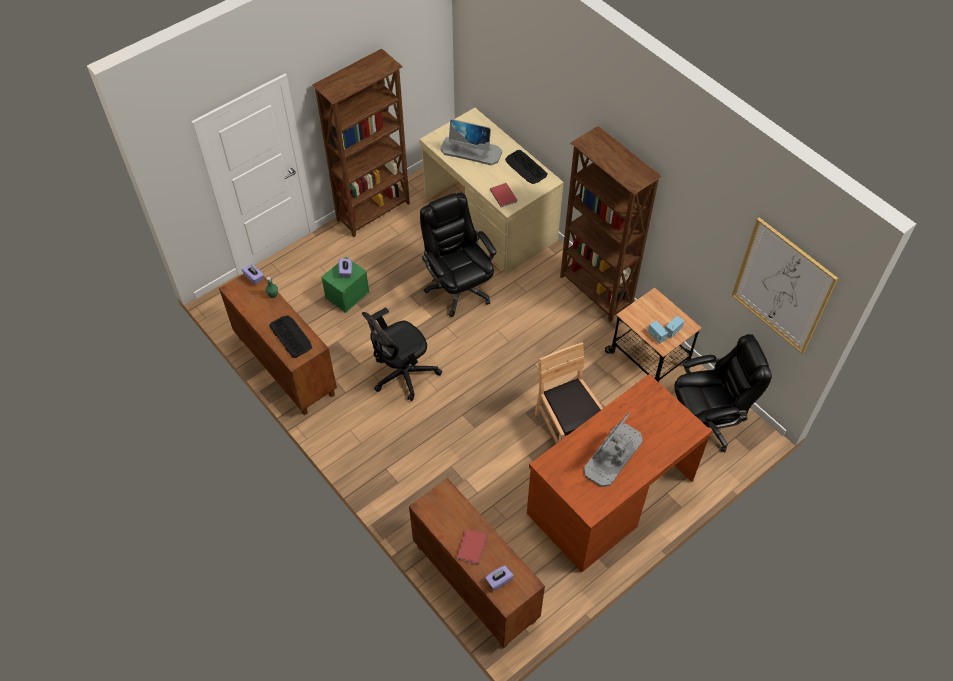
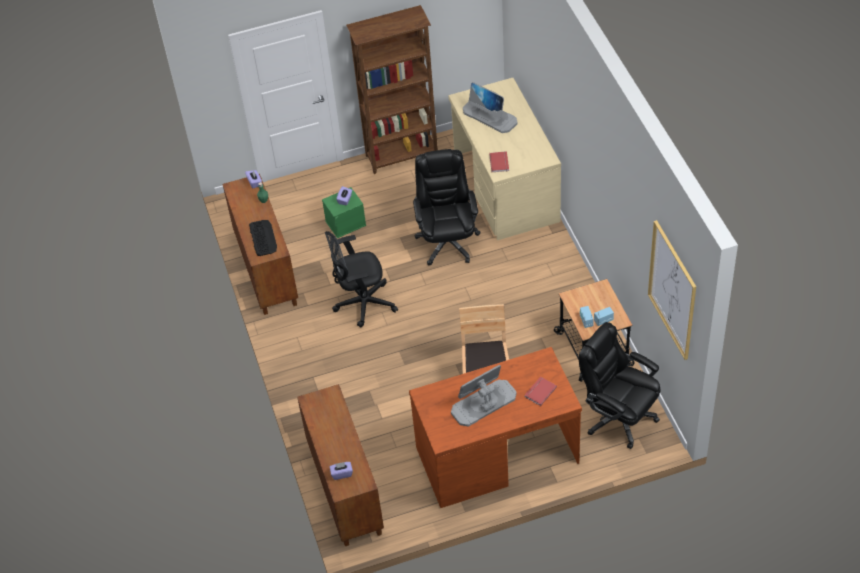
camera: 25 degrees right, 5 degrees down
(471, 547) = (331, 442): red book -> red book (539, 391)
(526, 167) = (532, 142): keyboard -> none
(595, 292) = (573, 277): brown bookcase -> none
(706, 421) = (618, 417): black office chair -> black office chair turned 150 degrees counterclockwise

